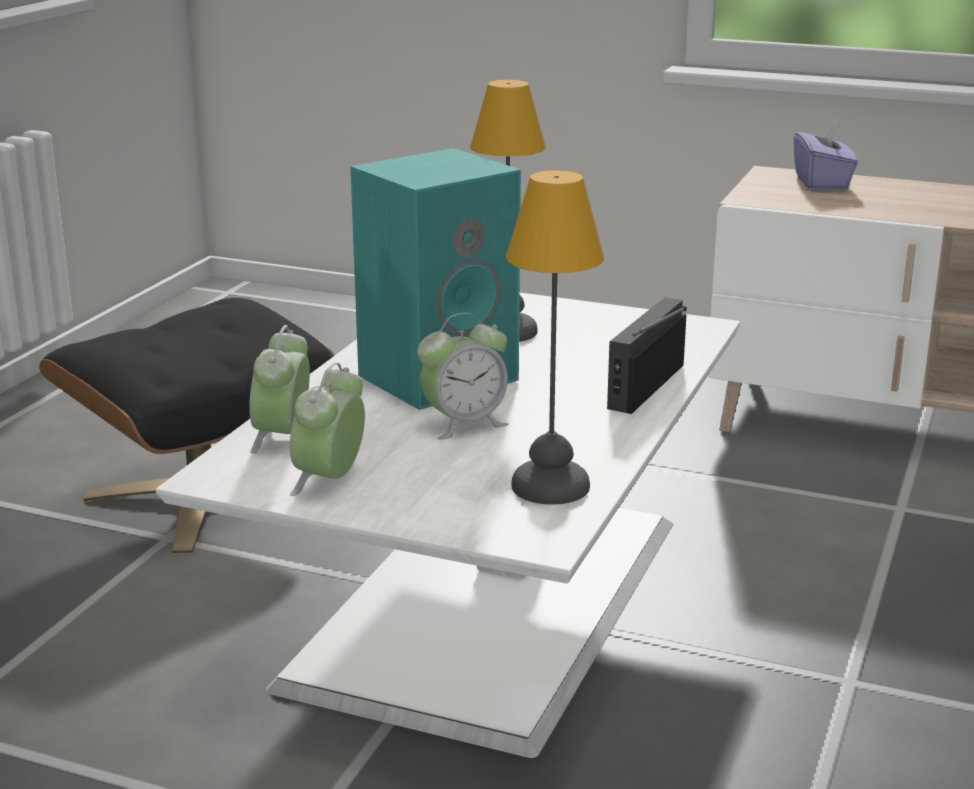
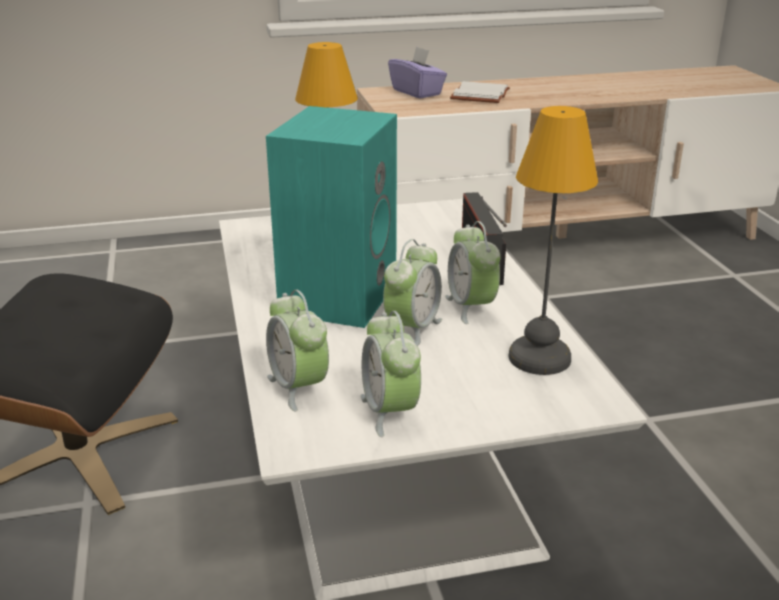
camera: 35 degrees left, 5 degrees up
(558, 423) = (471, 307): none -> alarm clock
(902, 199) = (478, 95): none -> white book

